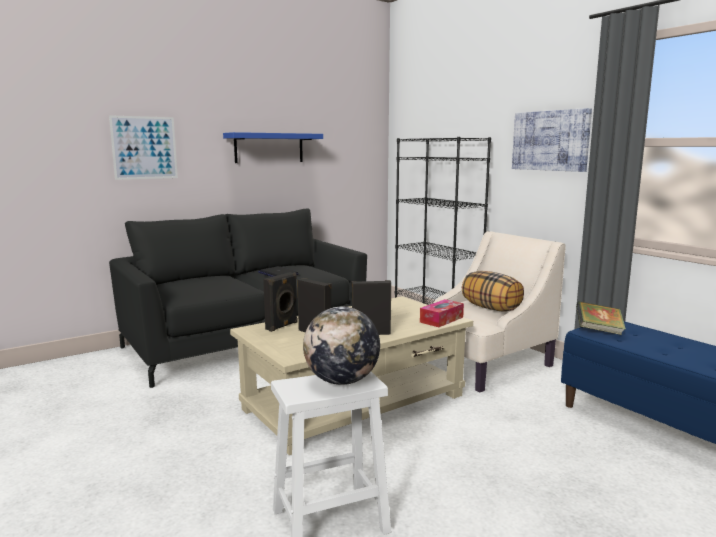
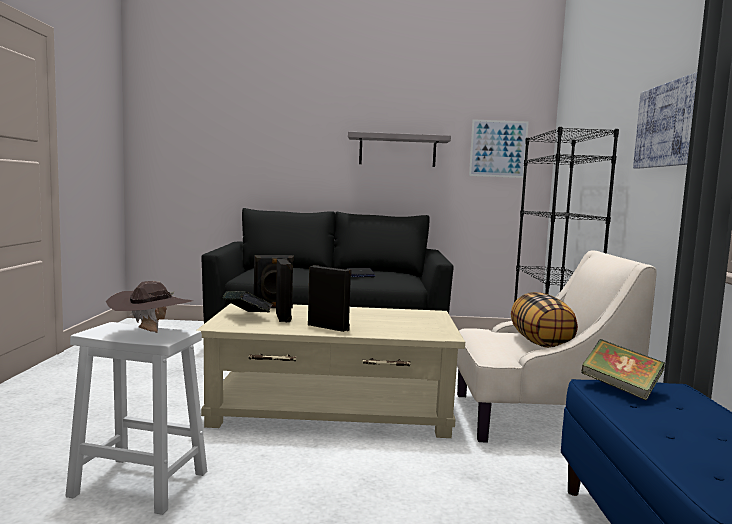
camera: 35 degrees right, 5 degrees down
(144, 148) = (274, 146): picture -> picture (498, 148)
(269, 148) = (397, 150): blue shelf -> grey shelf
(288, 341) = (247, 317): none -> book
(342, 381) = (151, 334): globe -> brown hat
(441, 319) = (430, 333): tissue box -> none

